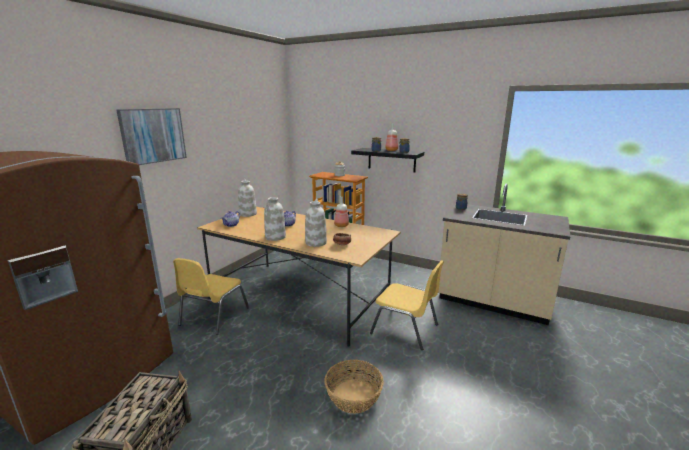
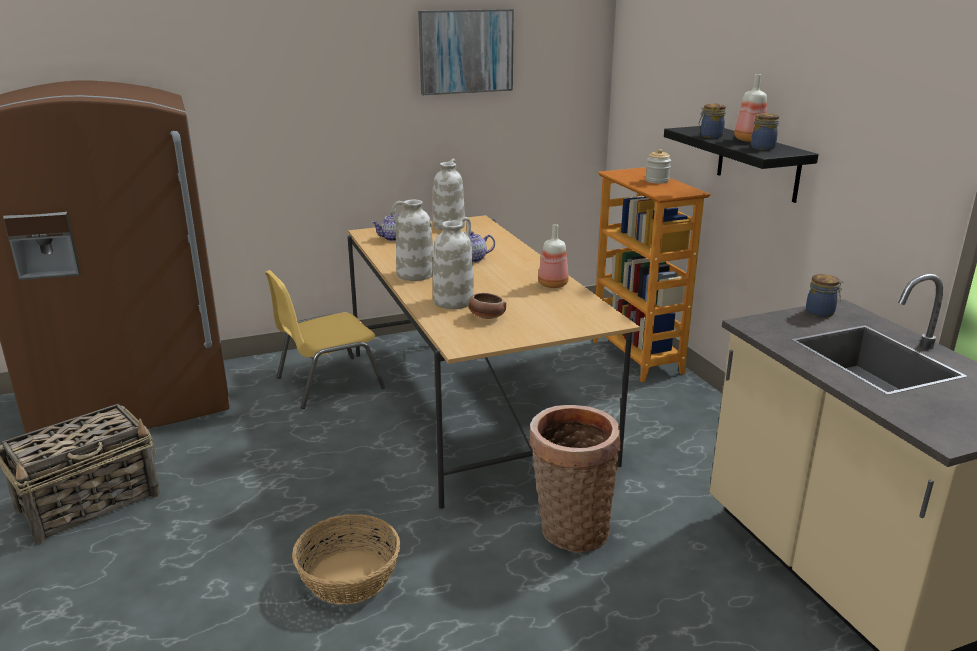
camera: 40 degrees right, 5 degrees up
(153, 135) = (292, 68): picture -> picture (466, 51)
(406, 329) = (569, 530): yellow chair -> basket

